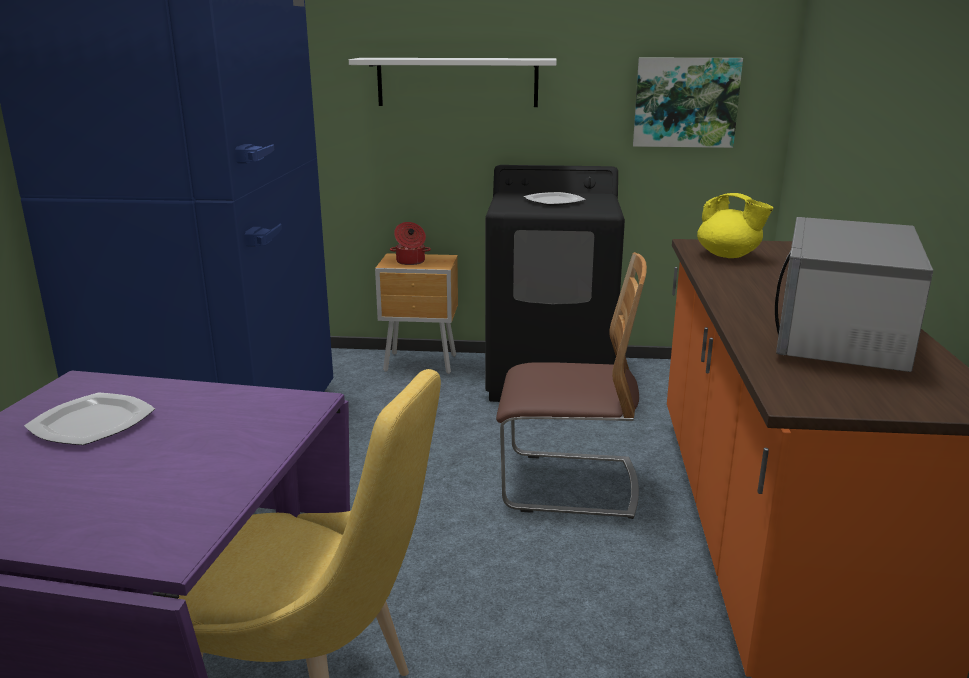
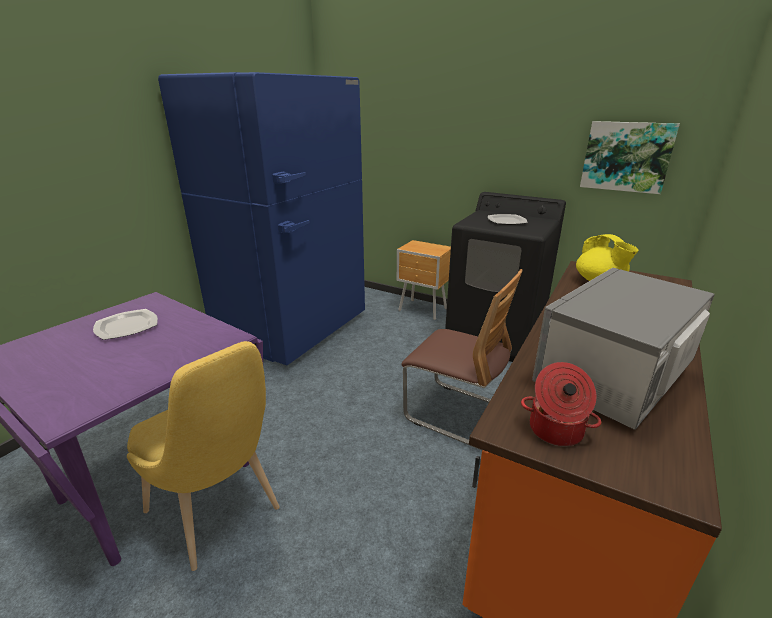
camera: 25 degrees right, 5 degrees up
(410, 262) = (420, 248): cooking pot -> cooking pot (555, 431)
(457, 82) = (464, 134): white shelf -> none

